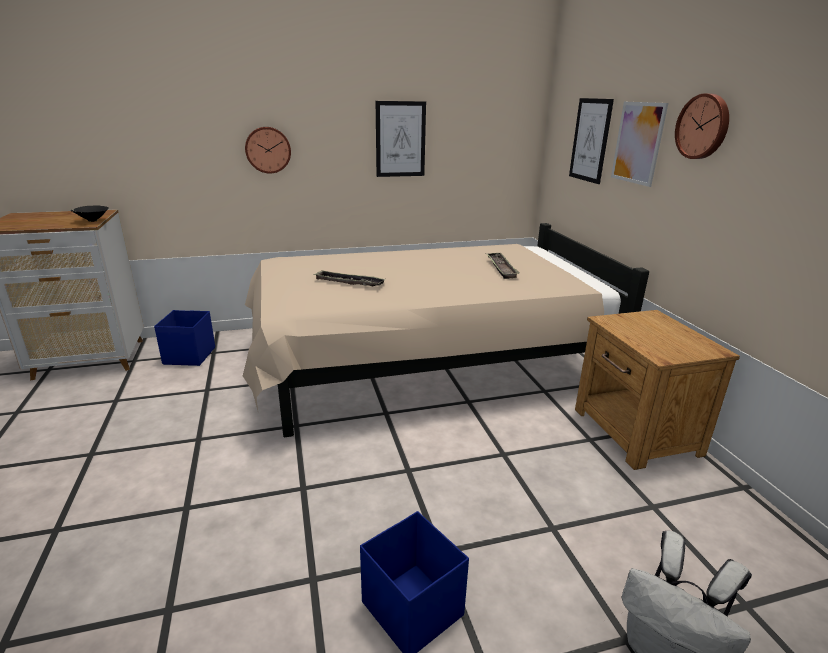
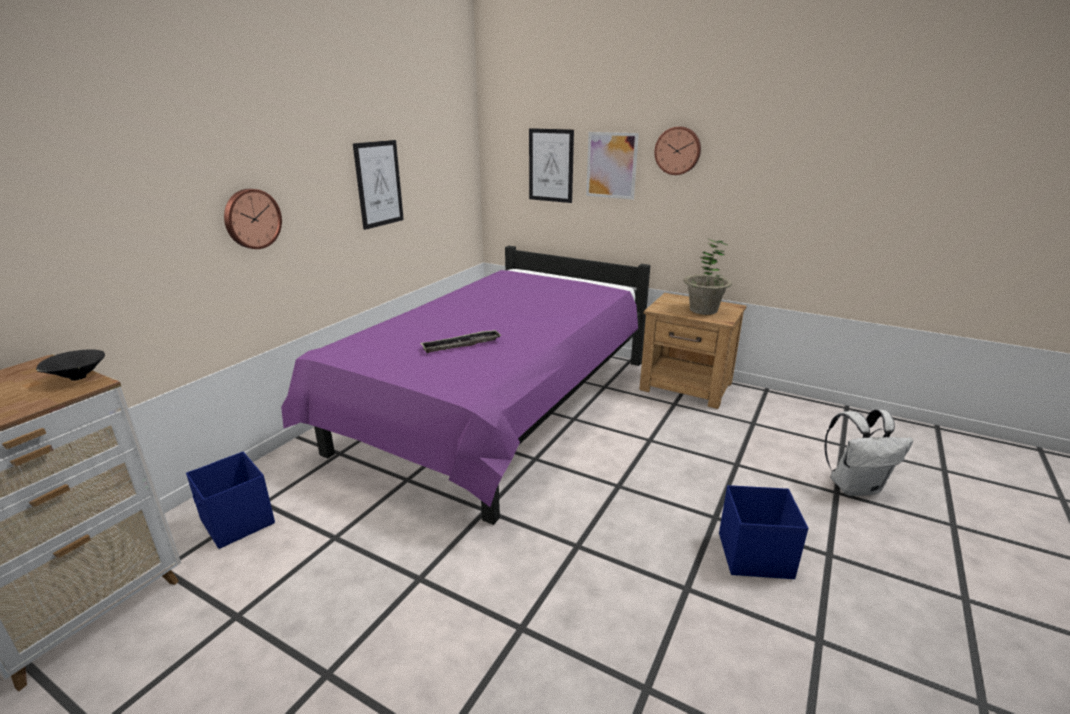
camera: 45 degrees left, 0 degrees up
(424, 364) = (497, 408): beige bed -> purple bed
(501, 268) = (540, 293): tray -> none
(662, 339) = (703, 310): none -> potted plant

